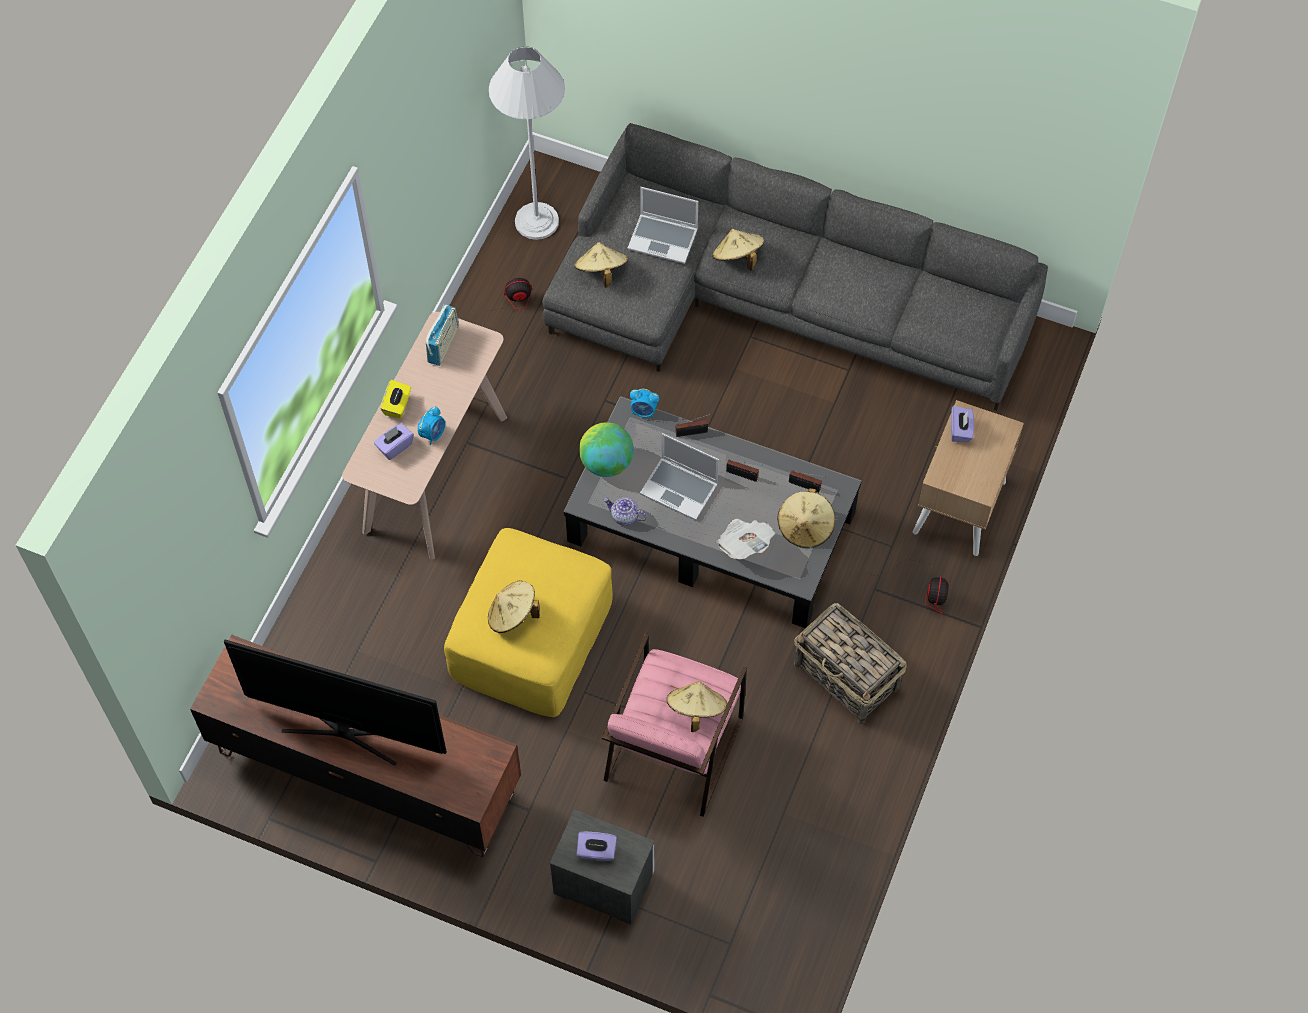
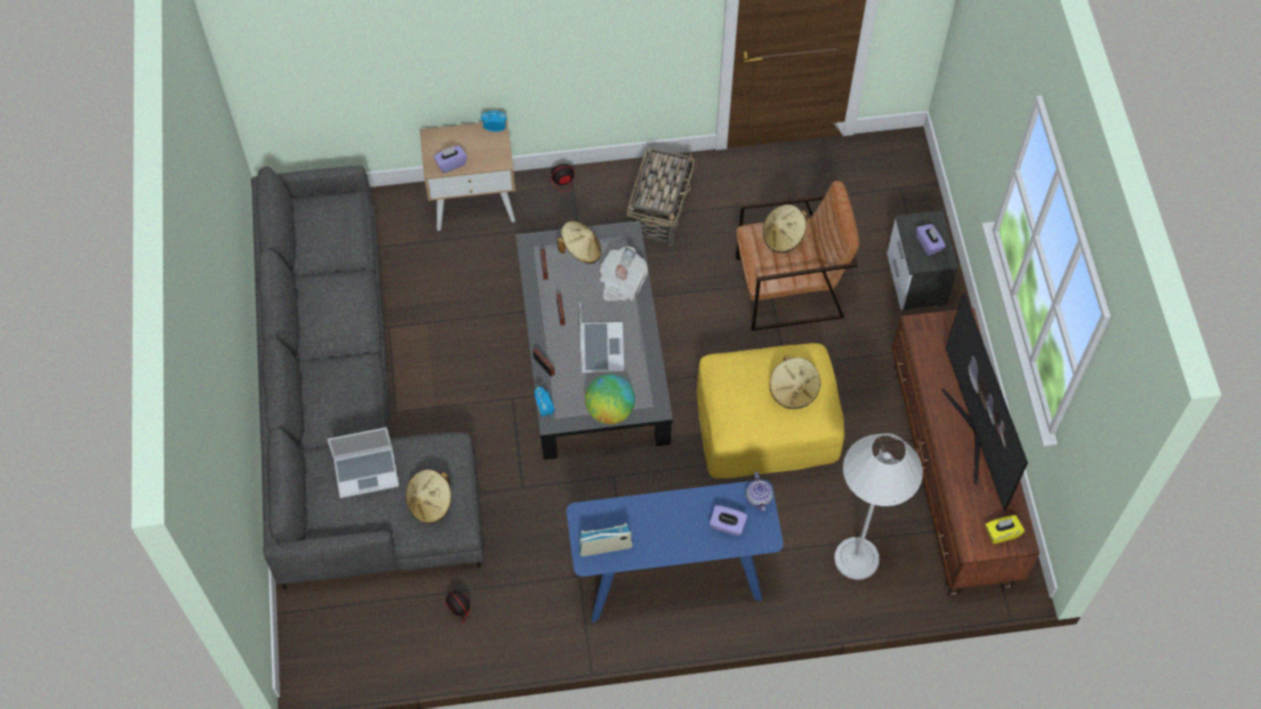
camera: 120 degrees left, 0 degrees up
(397, 406) = (688, 547): yellow tissue box -> yellow tissue box (1002, 533)
(433, 434) = (697, 503): alarm clock -> alarm clock (495, 128)
(435, 473) = (671, 577): beige console table -> blue console table
(536, 221) = (364, 645): white floor lamp -> white floor lamp (856, 558)
(624, 516) = (650, 373): teapot -> teapot (759, 498)
(664, 239) = (367, 472): laptop -> laptop turned 90 degrees clockwise
(673, 748) = (789, 288): pink armchair -> brown armchair
(737, 258) = (356, 406): beige hat -> none

